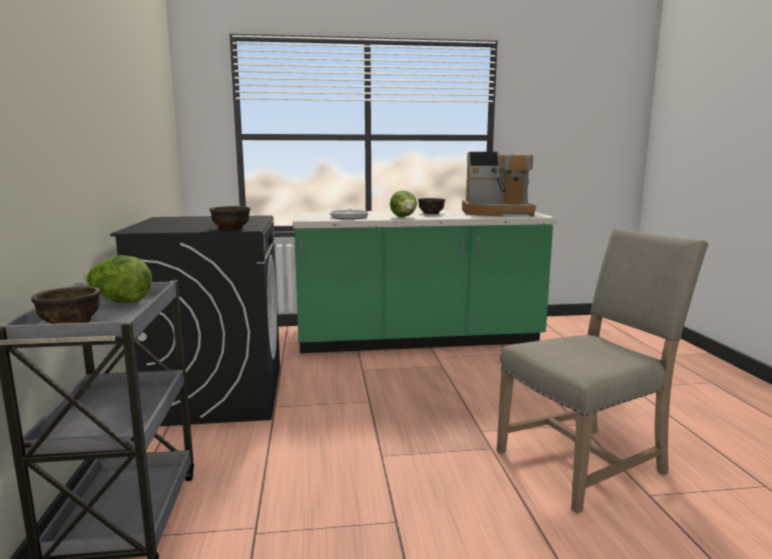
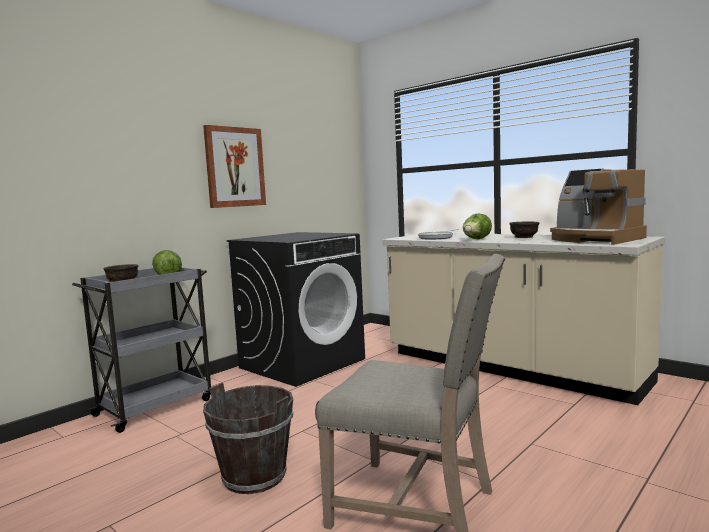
camera: 50 degrees right, 5 degrees down
(103, 115) = (235, 167): none -> picture
(231, 228) = (283, 240): brown bowl -> none
(418, 340) = (509, 368): green counter -> beige counter
(441, 514) = (255, 476): none -> brown bucket

